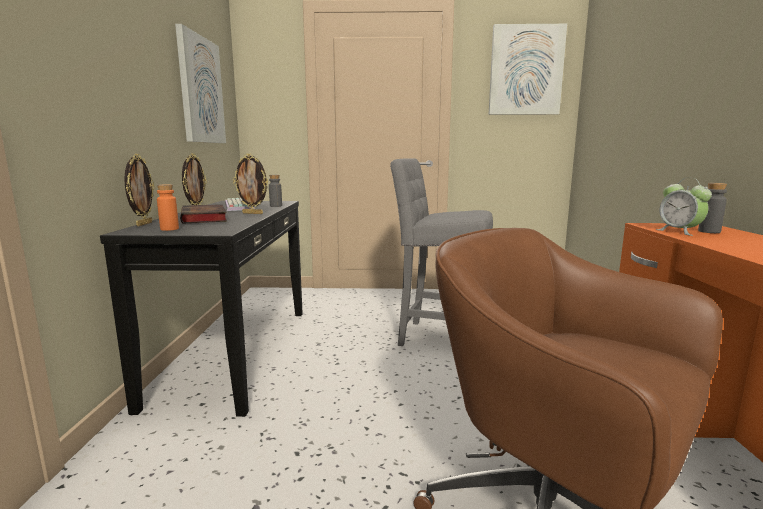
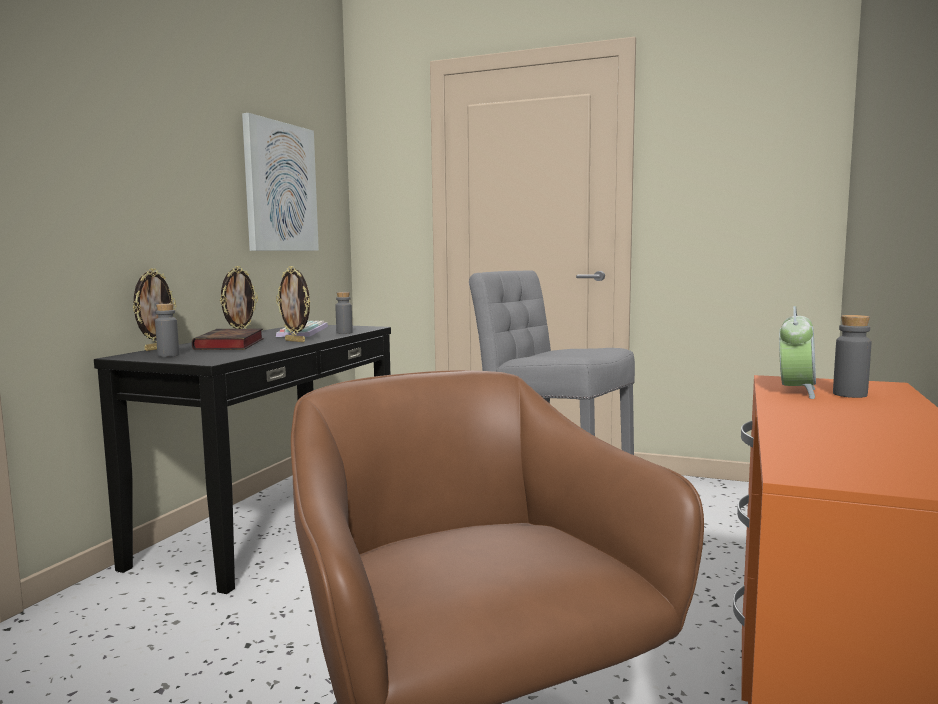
camera: 20 degrees right, 5 degrees down
(169, 229) = (168, 355): orange bottle -> grey bottle
(526, 70) = (752, 131): picture -> none
(679, 232) = (795, 392): alarm clock -> alarm clock turned 150 degrees counterclockwise

